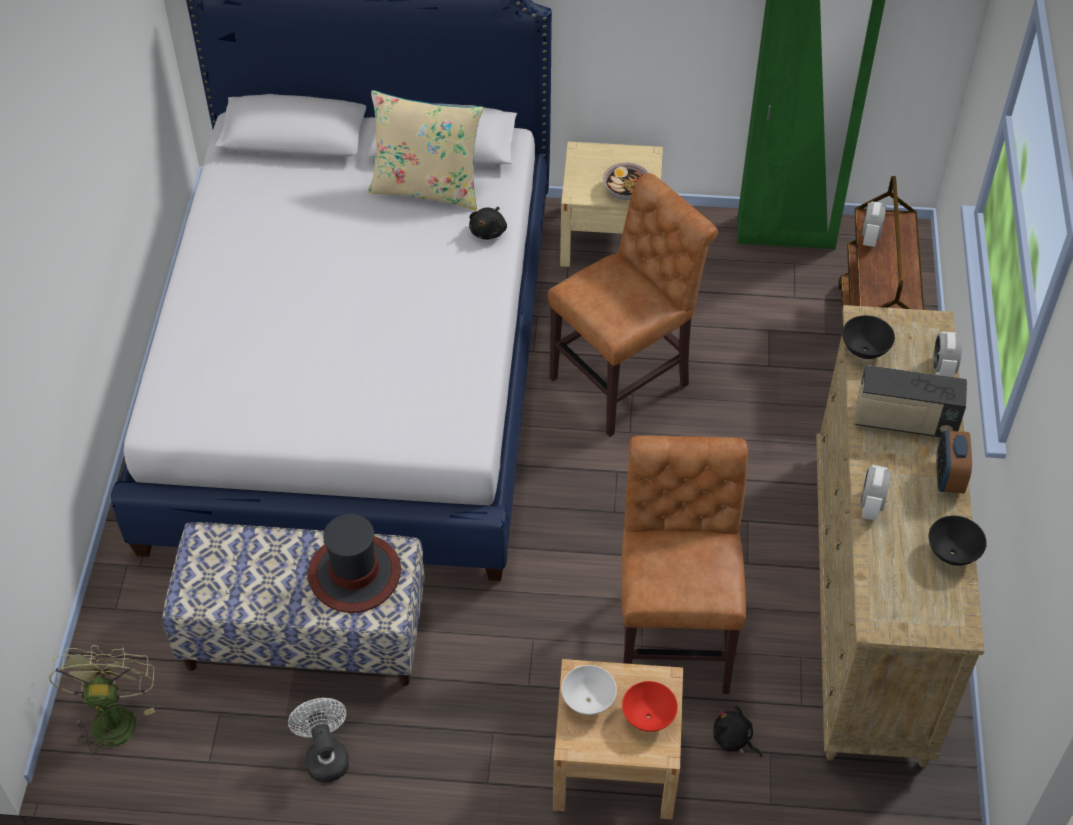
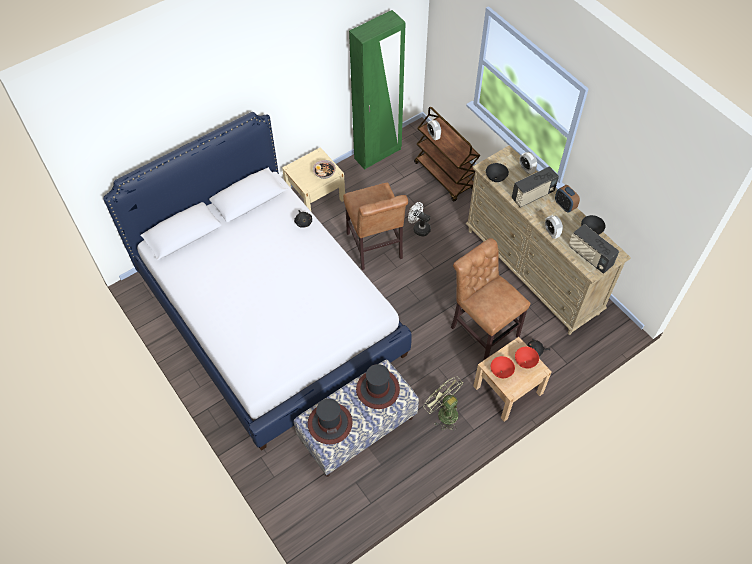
camera: 40 degrees left, 5 degrees up
(113, 717) = (317, 517): green fan -> green fan (443, 412)
(230, 568) = (330, 423): none -> hat
(325, 755) = (409, 466): white fan -> white fan (419, 228)
(427, 188) = (261, 220): beige pillow -> none
(588, 702) = (501, 372): white bowl -> red bowl
(625, 379) = (375, 248): brown chair -> brown chair turned 150 degrees clockwise
(901, 595) = (590, 256): none -> radio

